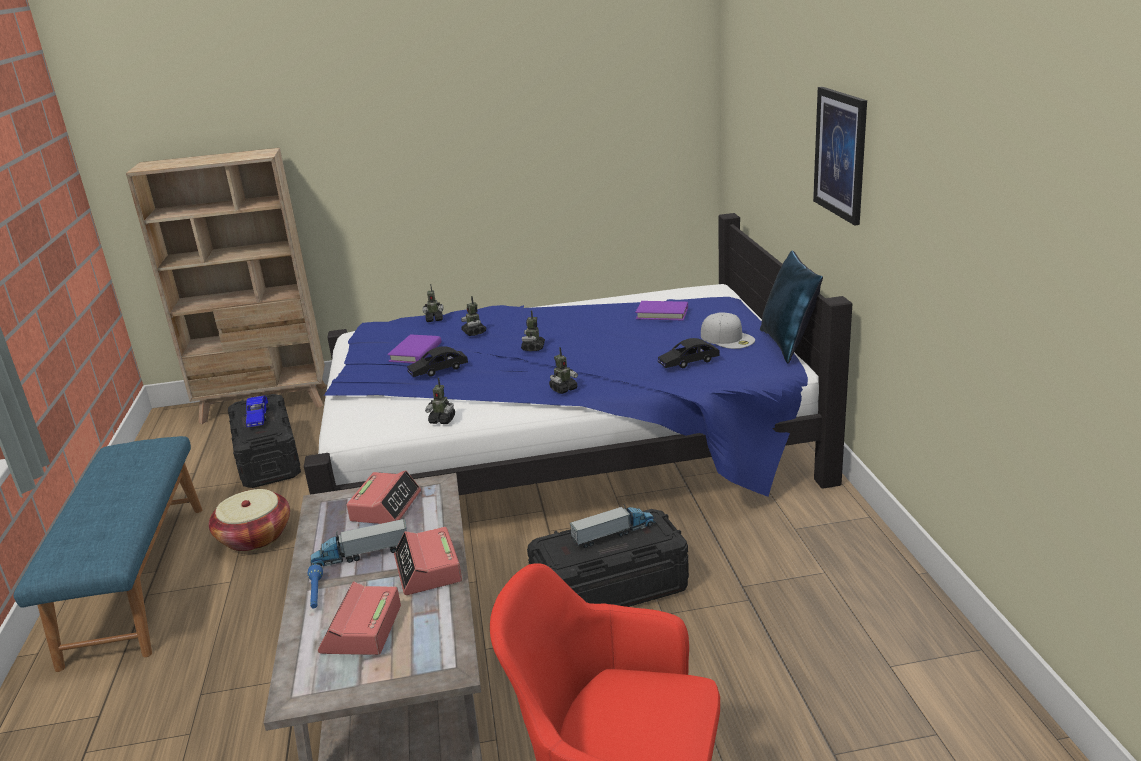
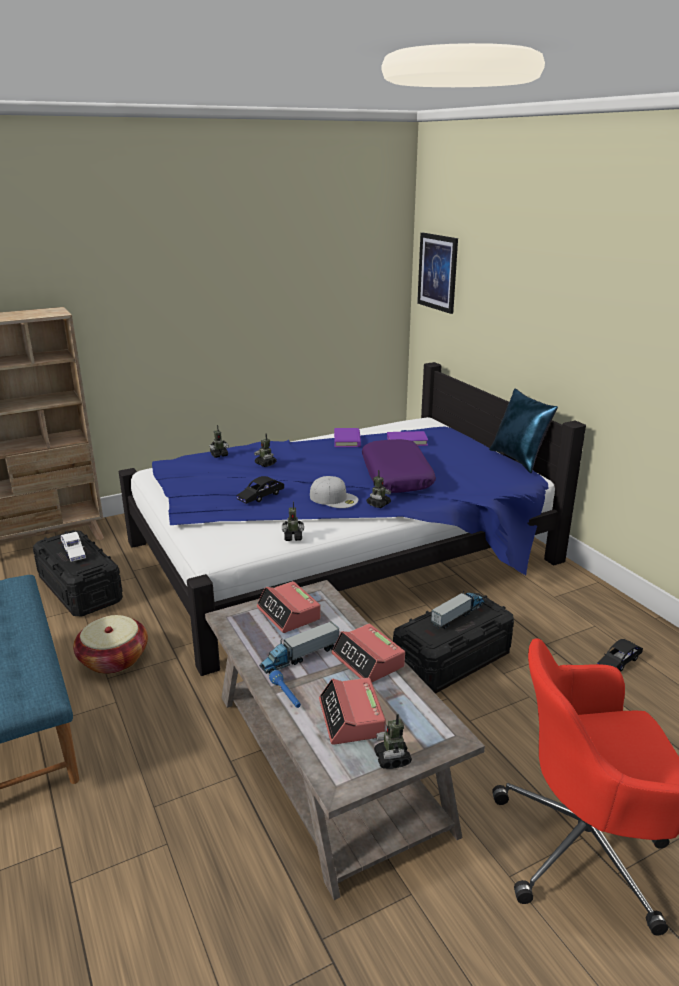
camera: 20 degrees left, 0 degrees up
(258, 417) = (73, 552): blue toy car -> white toy car
(386, 506) = (289, 614): alarm clock -> alarm clock turned 150 degrees clockwise
(415, 352) = (227, 483): purple book -> purple book (347, 440)
(533, 348) = (326, 473): toy robot -> toy robot (392, 759)
(614, 356) = (397, 476): none -> purple pillow
(688, 362) = (459, 477): black toy car -> black toy car (619, 662)
(728, 338) = (472, 457): white cap -> white cap (334, 498)
(840, 154) = (569, 315): picture -> picture (438, 272)

